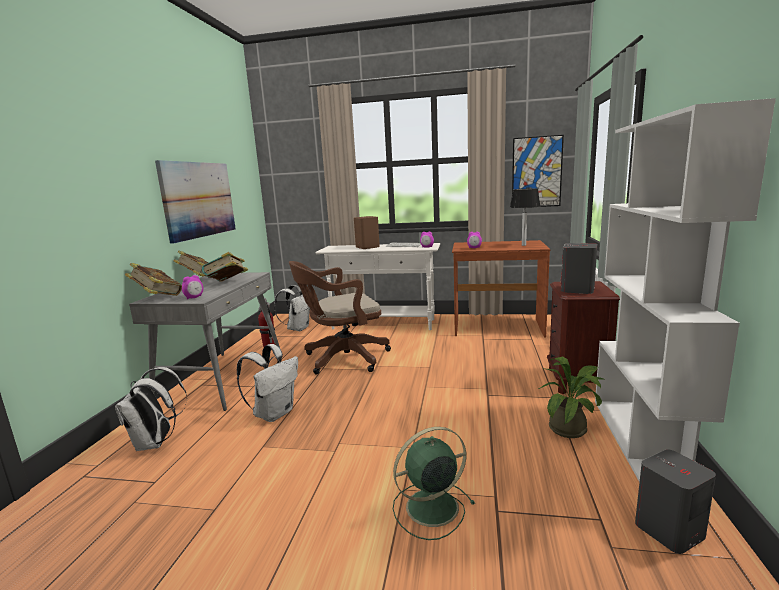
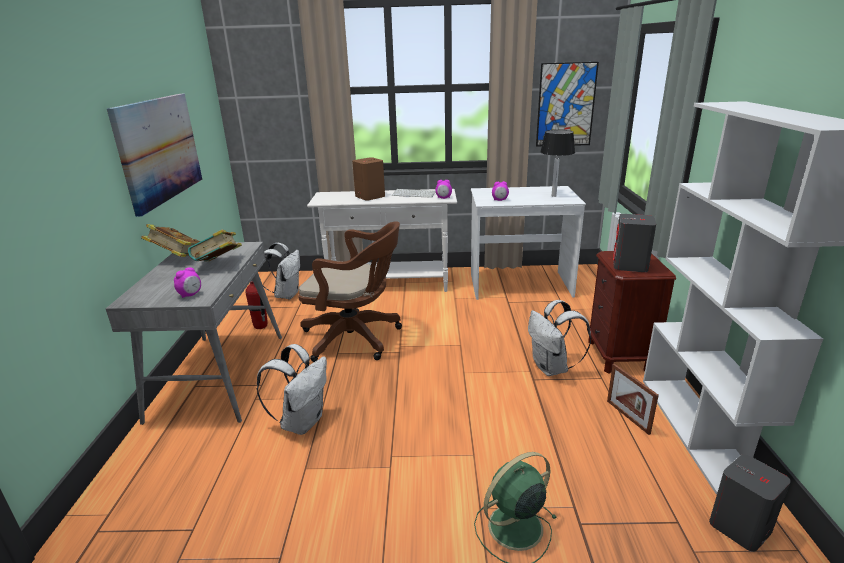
camera: 10 degrees left, 10 degrees up
(156, 443) = (171, 476): white backpack -> white backpack (552, 368)
(157, 297) = (138, 295): book -> none
(342, 359) = (356, 338): brown office chair -> brown office chair turned 135 degrees counterclockwise
(497, 327) = (519, 285): brown desk -> white desk
(571, 428) = (627, 417): potted plant -> picture frame

